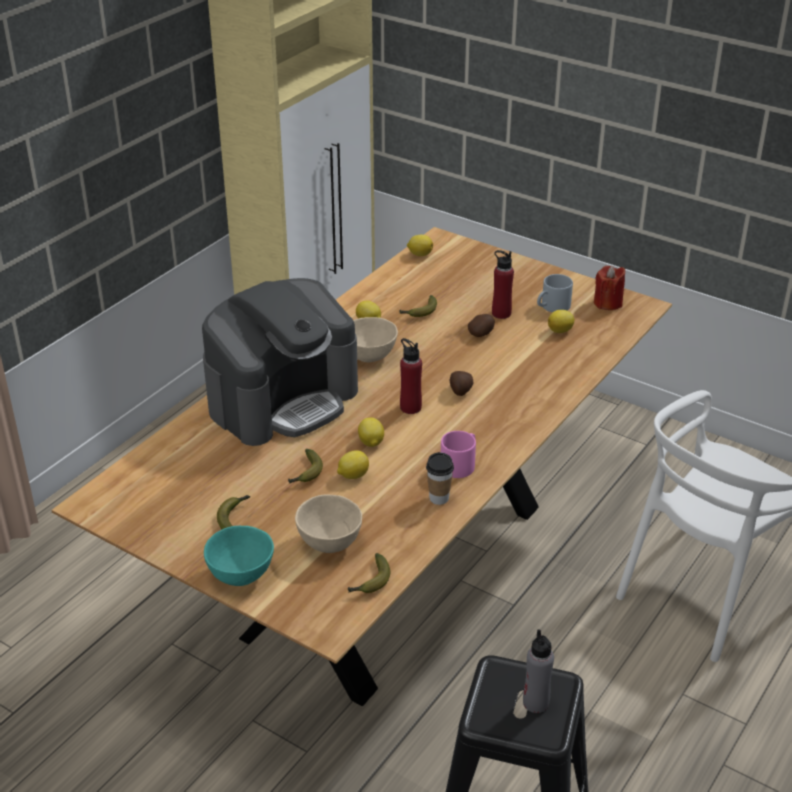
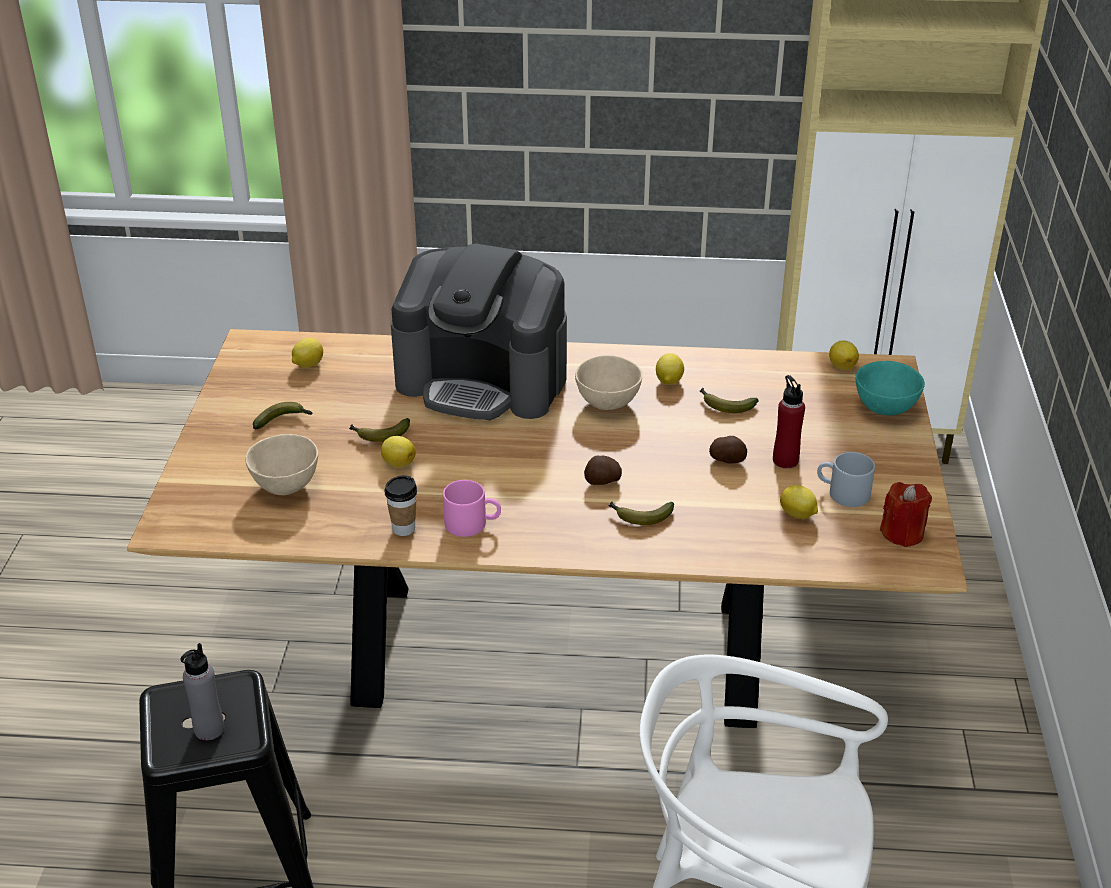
camera: 60 degrees right, 0 degrees up
(242, 575) = (208, 454): turquoise bowl -> turquoise bowl (886, 409)
(370, 582) = (246, 529): banana -> banana (639, 516)
(371, 443) = (459, 455): lemon -> lemon (308, 364)
(410, 407) = (541, 459): red bottle -> none

